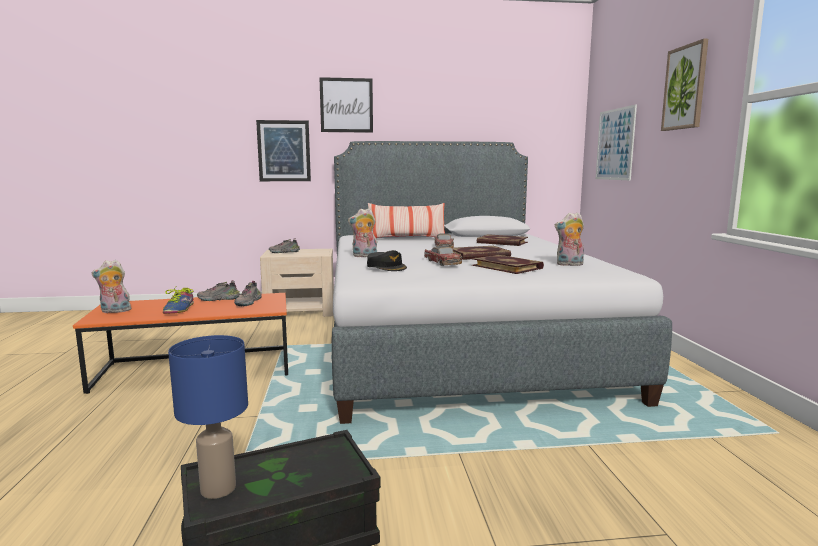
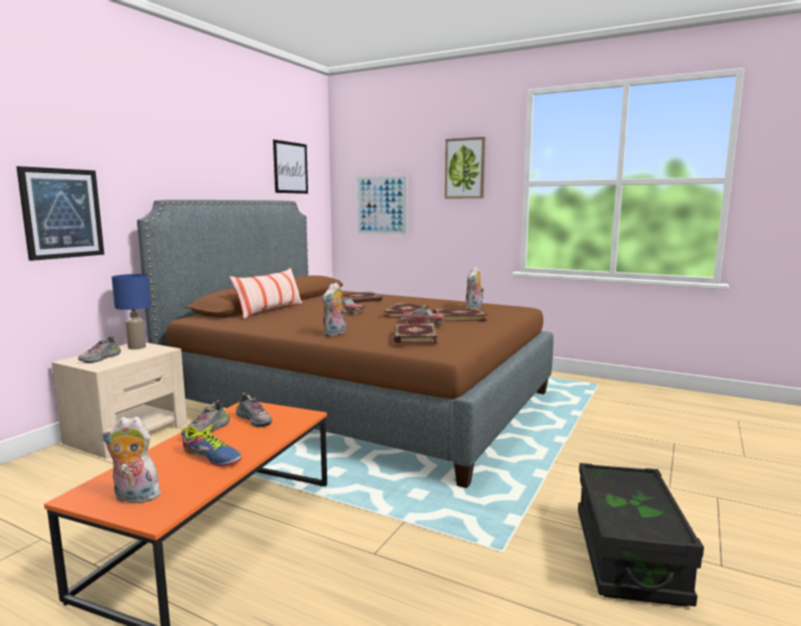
camera: 55 degrees left, 0 degrees up
(114, 311) = (134, 498): plush toy -> plush toy turned 75 degrees clockwise
(217, 488) = (645, 528): blue table lamp -> blue table lamp (136, 347)
(346, 105) = (138, 152): picture -> picture (290, 167)
(386, 267) = (414, 336): black cap -> book
(455, 341) = (359, 401): grey bed -> brown bed

